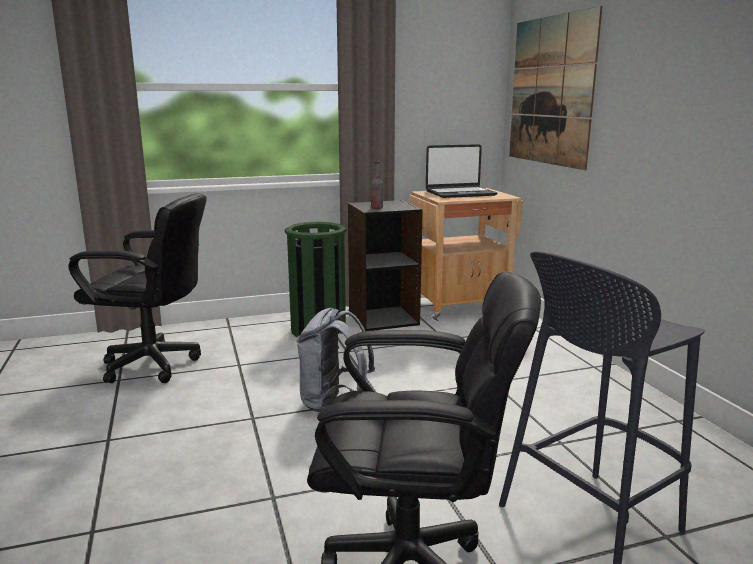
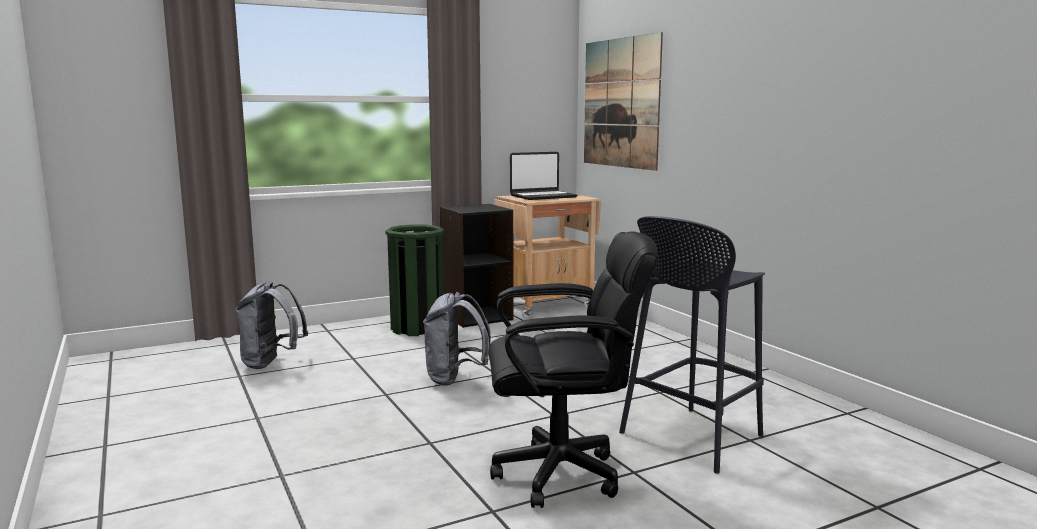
camera: 10 degrees left, 5 degrees down
(156, 365) = (271, 363): black office chair -> grey backpack
(377, 208) = (470, 210): bottle -> none

